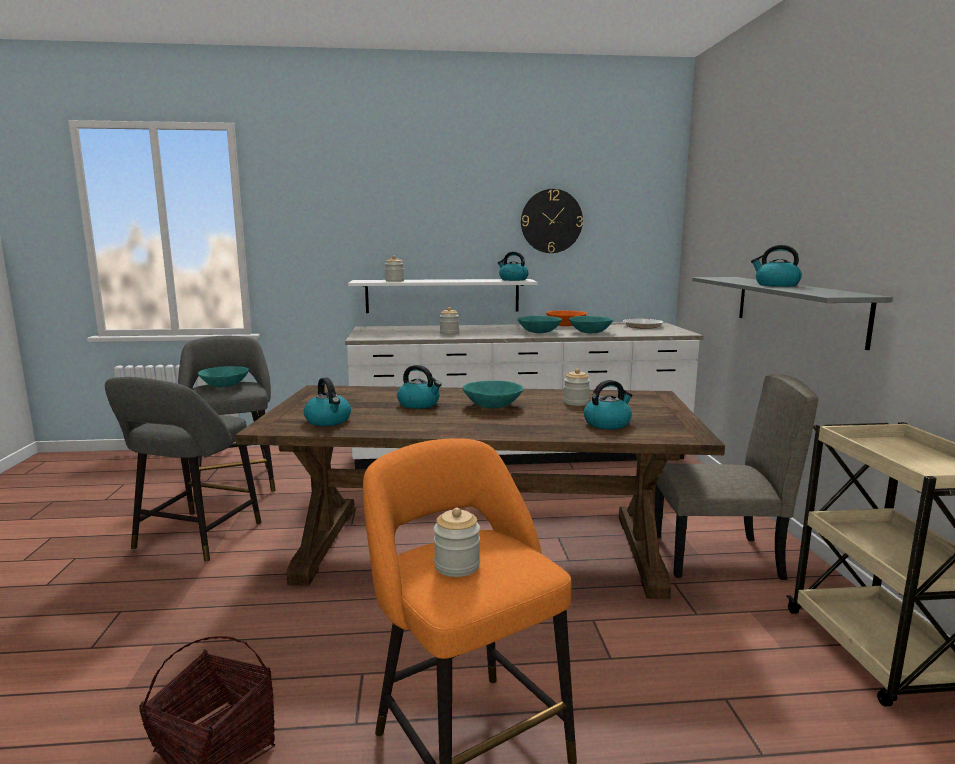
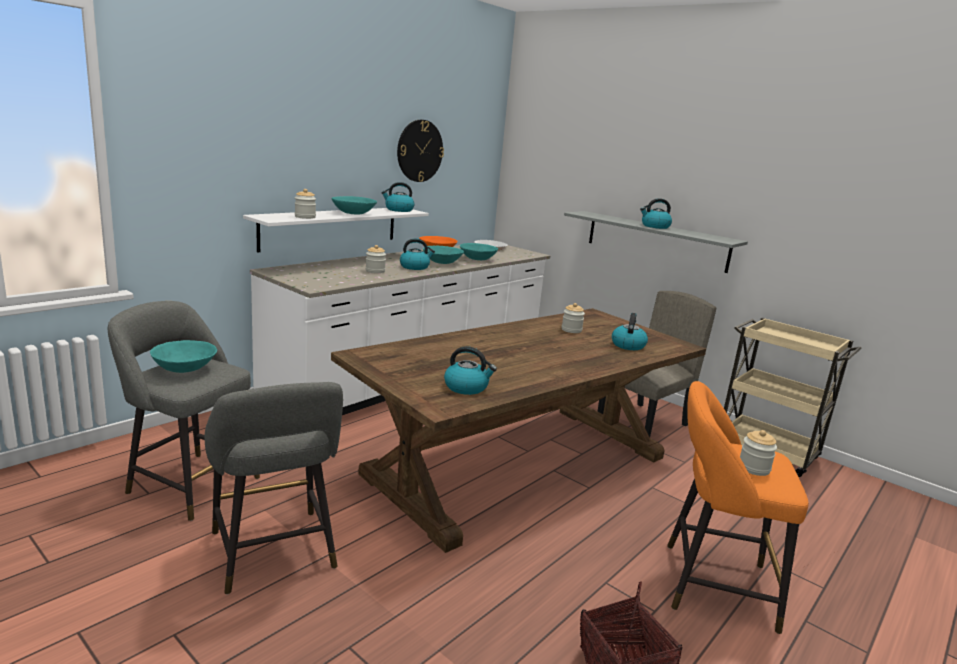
camera: 45 degrees left, 5 degrees up
(419, 404) = (484, 354): kettle -> kettle (415, 267)
(492, 406) = (533, 344): turquoise bowl -> turquoise bowl (354, 213)

